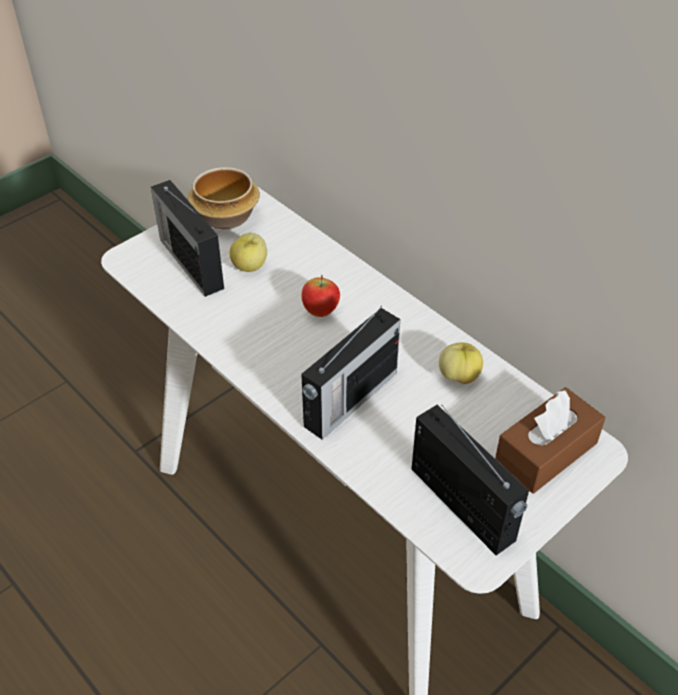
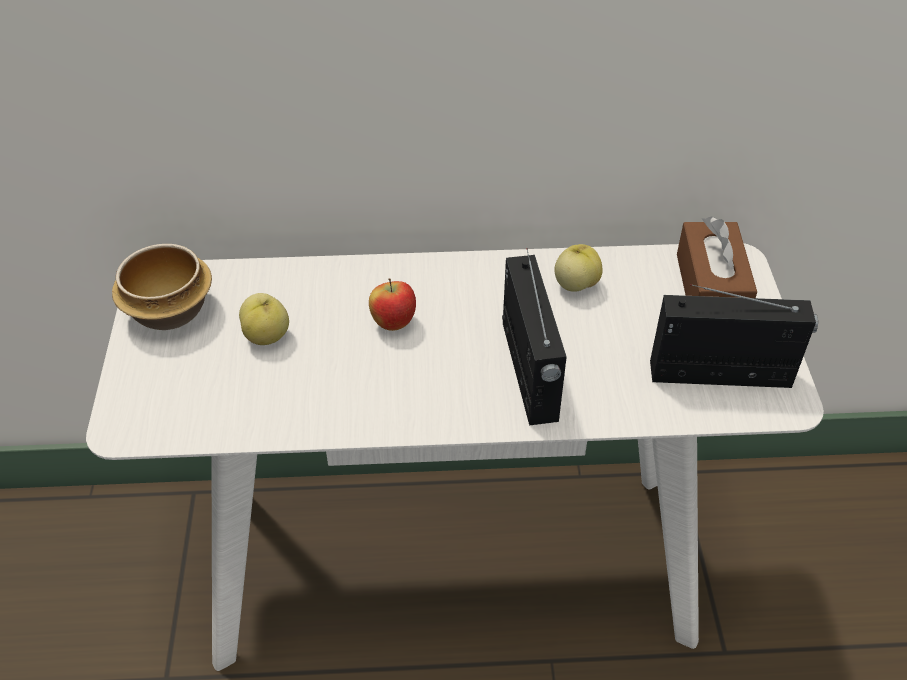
camera: 50 degrees left, 0 degrees up
(190, 262) = (200, 378): radio -> none

